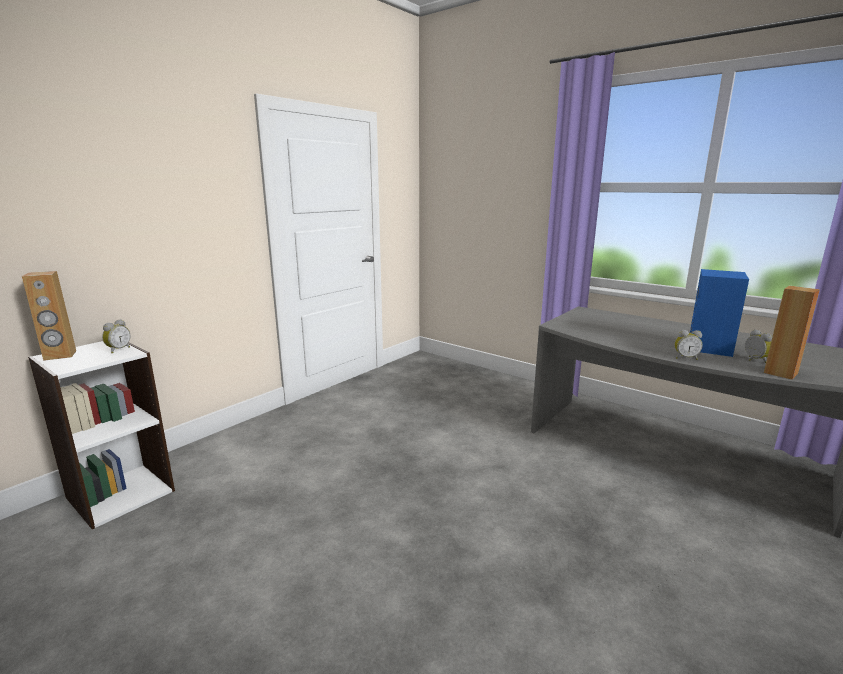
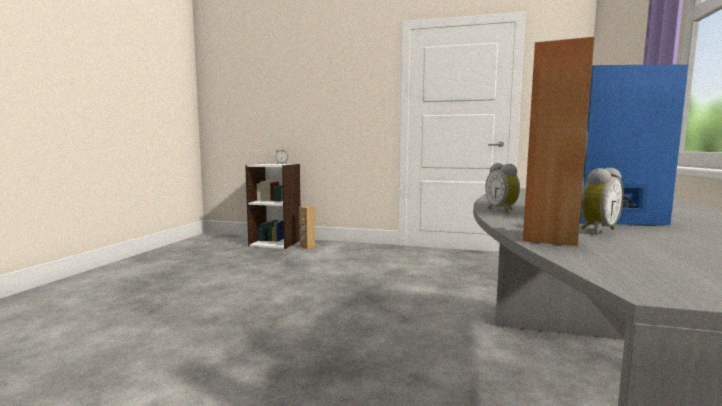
camera: 65 degrees right, 10 degrees down
(60, 355) = (268, 163): brown speaker -> brown speaker (307, 247)

